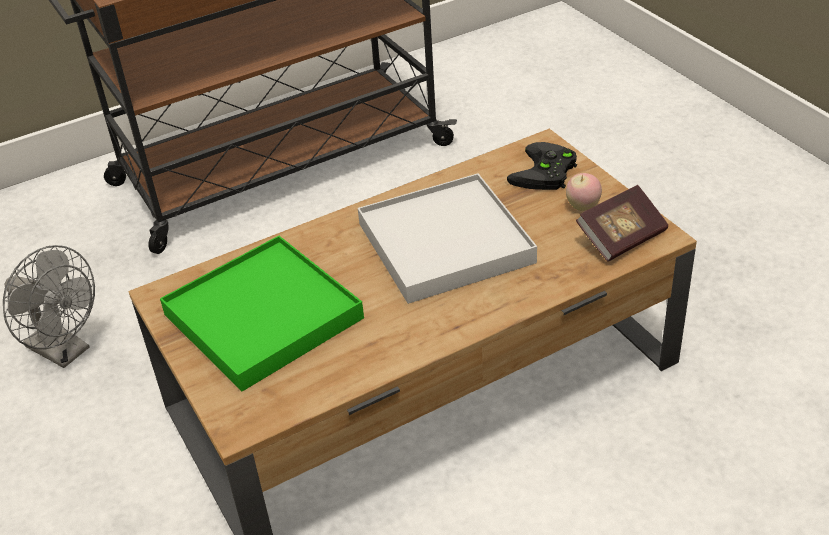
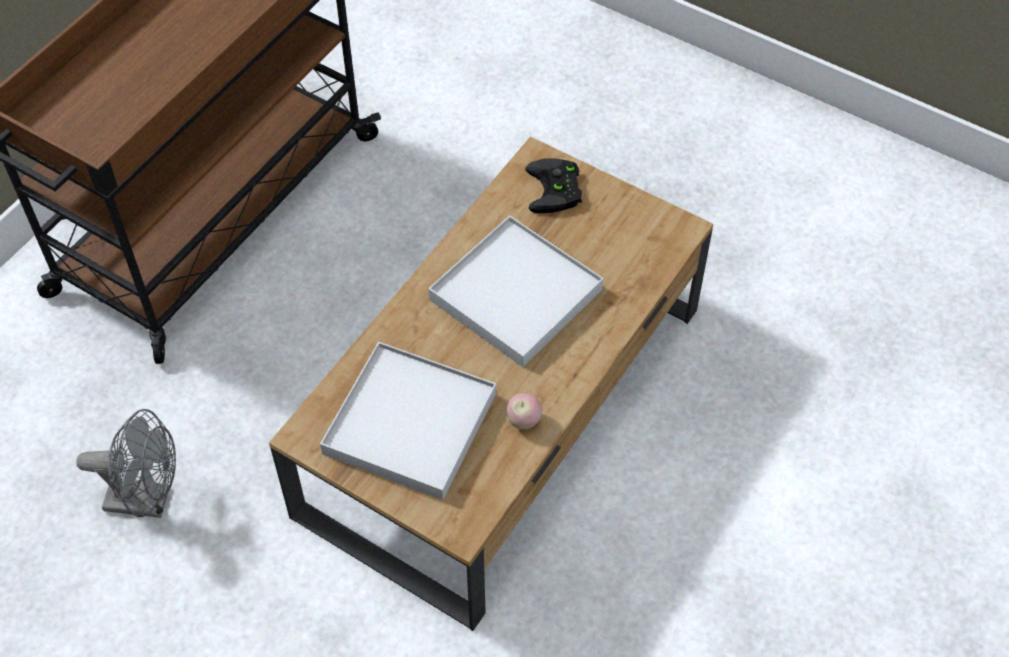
camera: 30 degrees left, 15 degrees up
(262, 316) = (409, 424): green tray -> white tray
(582, 206) = (607, 217): apple -> apple (523, 421)
(621, 238) = (655, 240): book -> none

